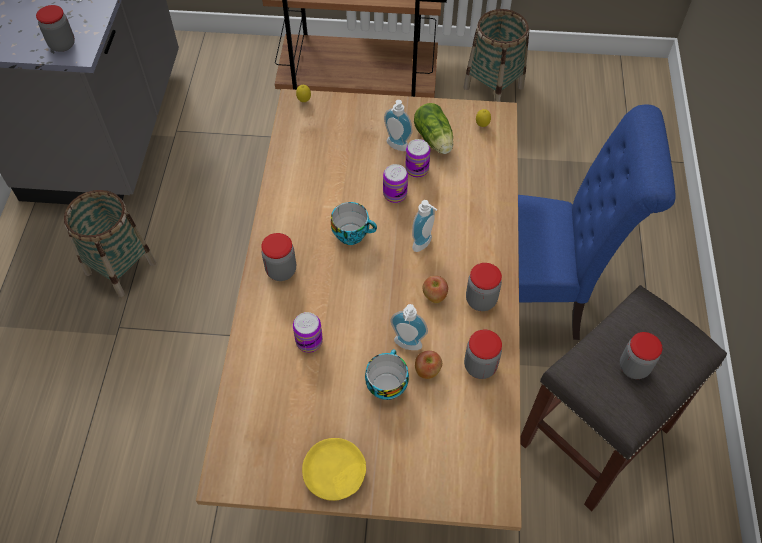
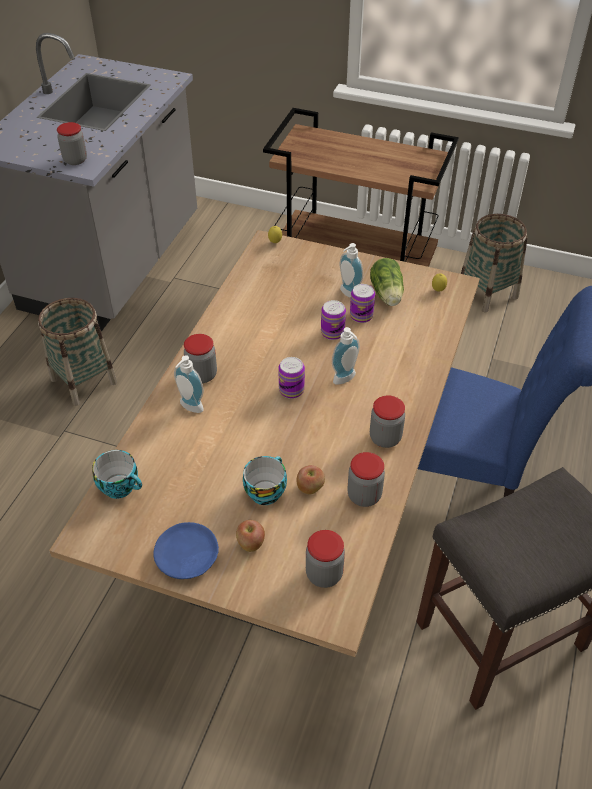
camera: 15 degrees right, 10 degrees down
(309, 341) = (205, 439): can -> can (291, 390)
(334, 473) = (187, 557): yellow plate -> blue plate
(353, 234) = (280, 357): cup -> cup (121, 486)
(407, 346) = (297, 462): soap dispenser -> soap dispenser (189, 408)
(434, 296) = (340, 425): apple -> apple (250, 544)
(634, 367) = (531, 539): jar -> jar (324, 574)

